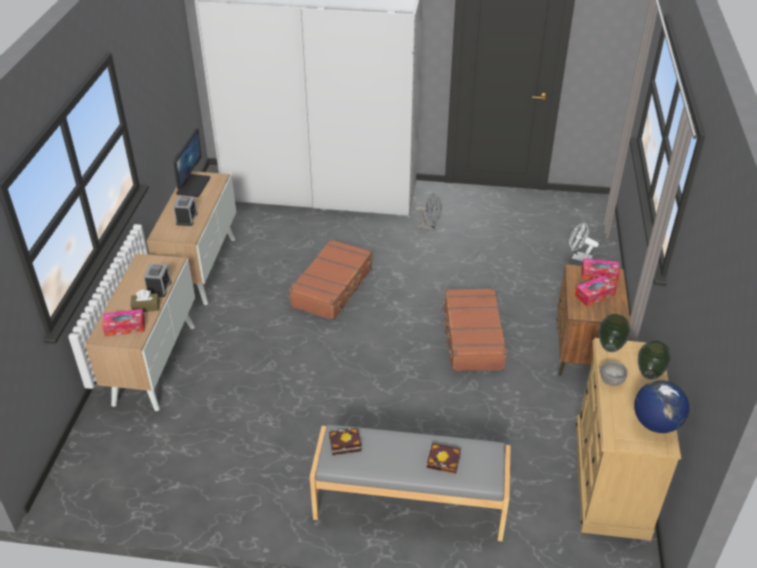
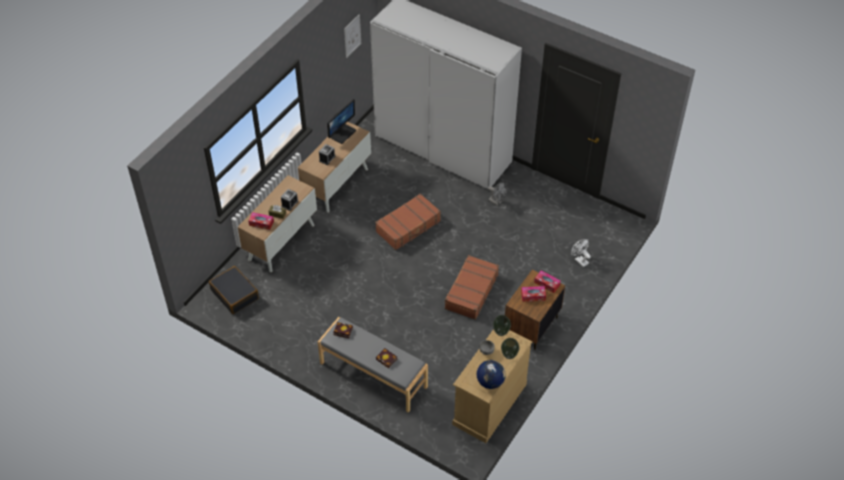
camera: 25 degrees right, 10 degrees up
(111, 463) = (235, 294): none -> black suitcase
(167, 42) = (352, 36): none -> picture

